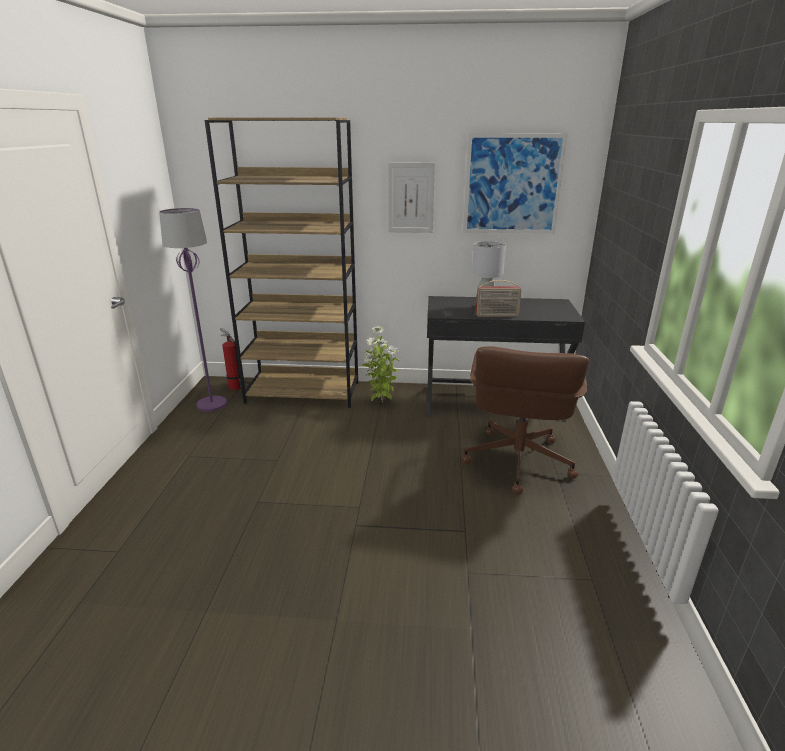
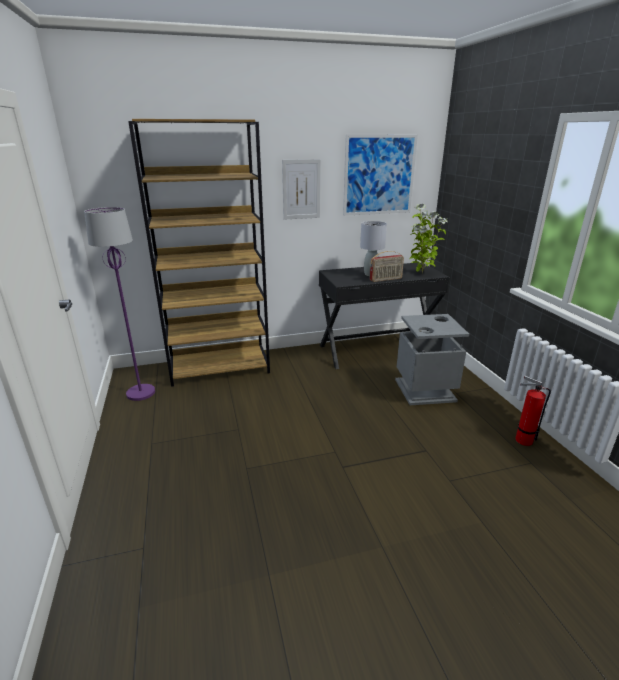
camera: 20 degrees left, 0 degrees up
(234, 386) = (151, 373): fire extinguisher -> fire extinguisher (521, 440)
(381, 402) = (292, 364): potted plant -> potted plant (421, 273)
(516, 462) = (424, 390): brown office chair -> grey trash can

